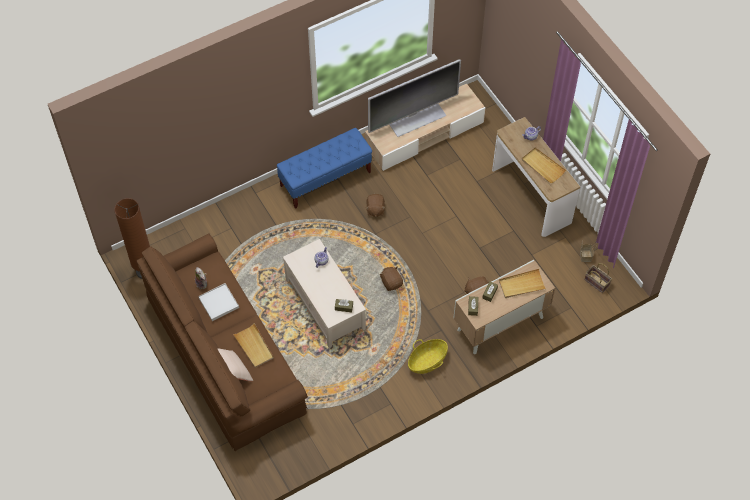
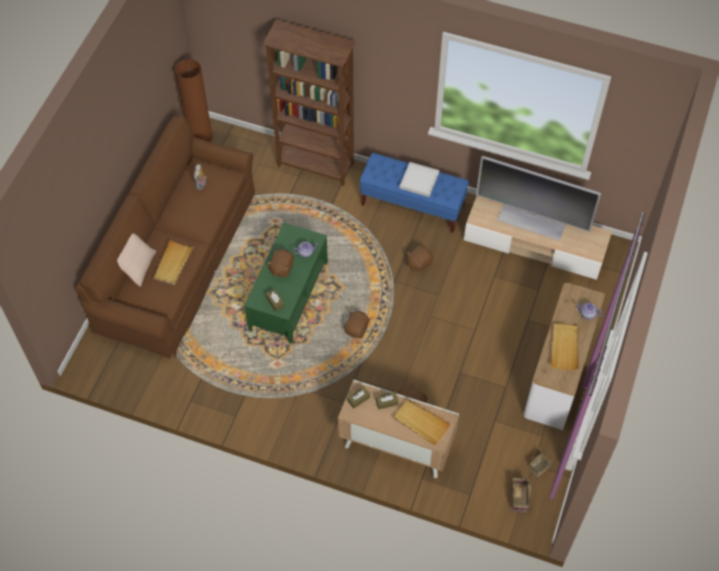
camera: 50 degrees right, 0 degrees up
(218, 303) = (192, 209): white tray -> white tray (419, 180)
(233, 211) = (316, 166): none -> brown bookcase
(320, 284) = (281, 268): none -> brown plush toy
(325, 304) = (288, 295): beige coffee table -> green coffee table
(427, 361) = (303, 414): basket -> none

